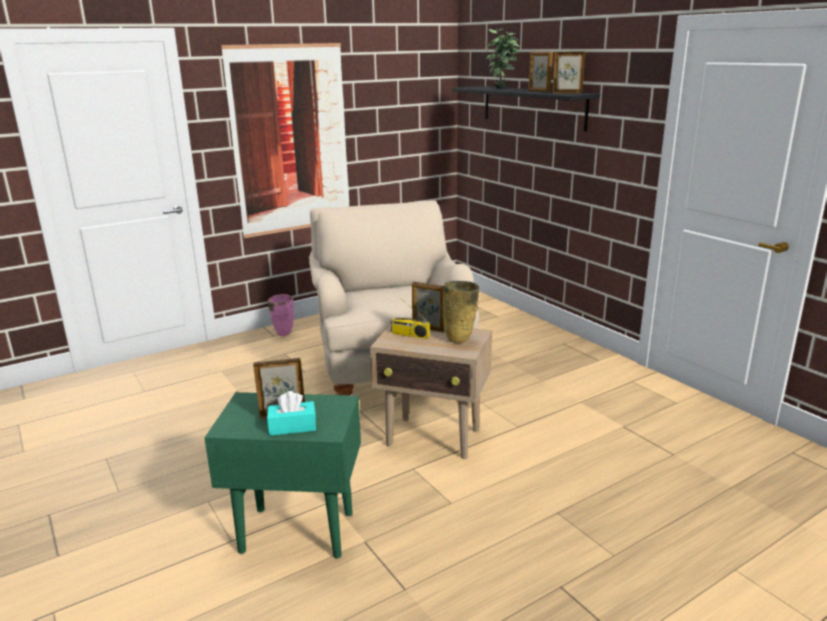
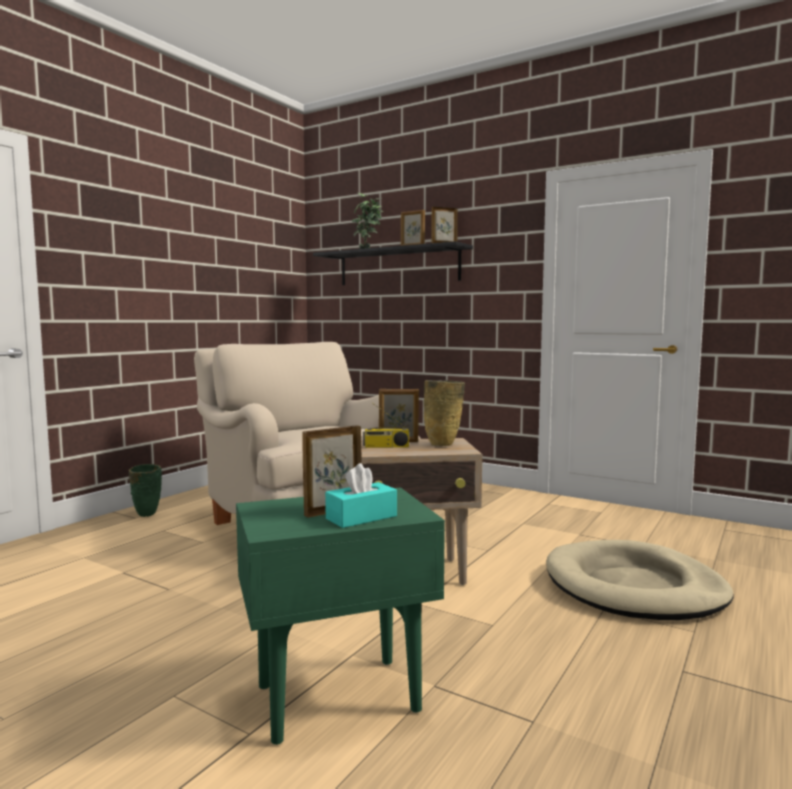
camera: 25 degrees left, 15 degrees down
(283, 334) = (147, 515): pink vase -> green vase
(291, 140) = (153, 288): picture -> none
(610, 497) = (634, 587): none -> beige dog bed

